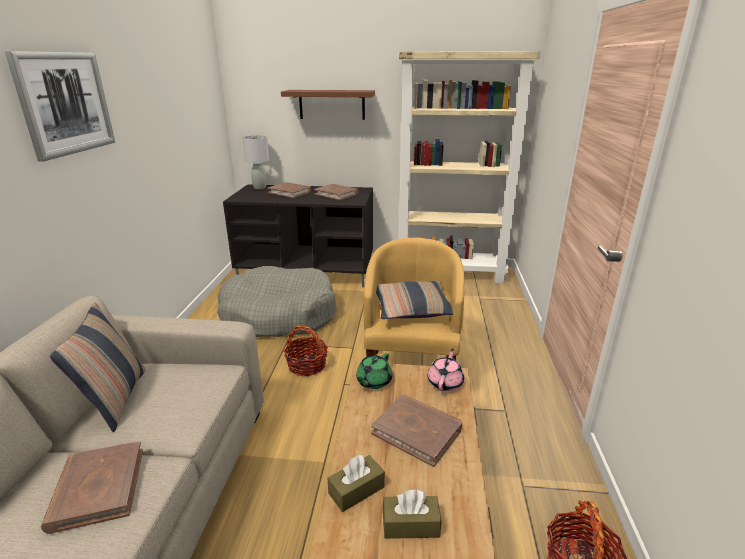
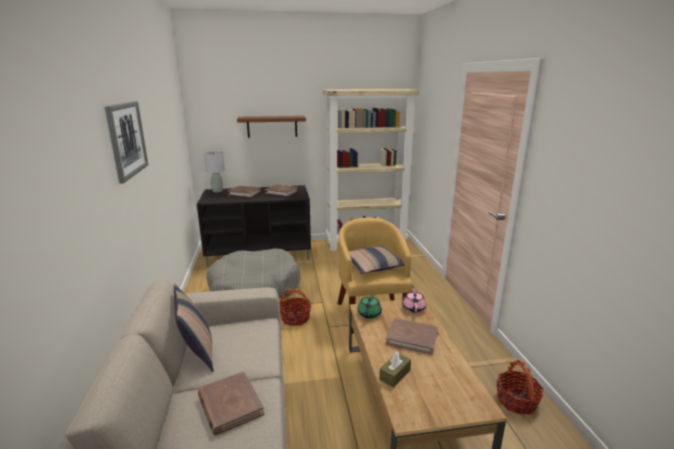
camera: 15 degrees left, 5 degrees down
(410, 525) = (436, 386): brown tissue box -> none

